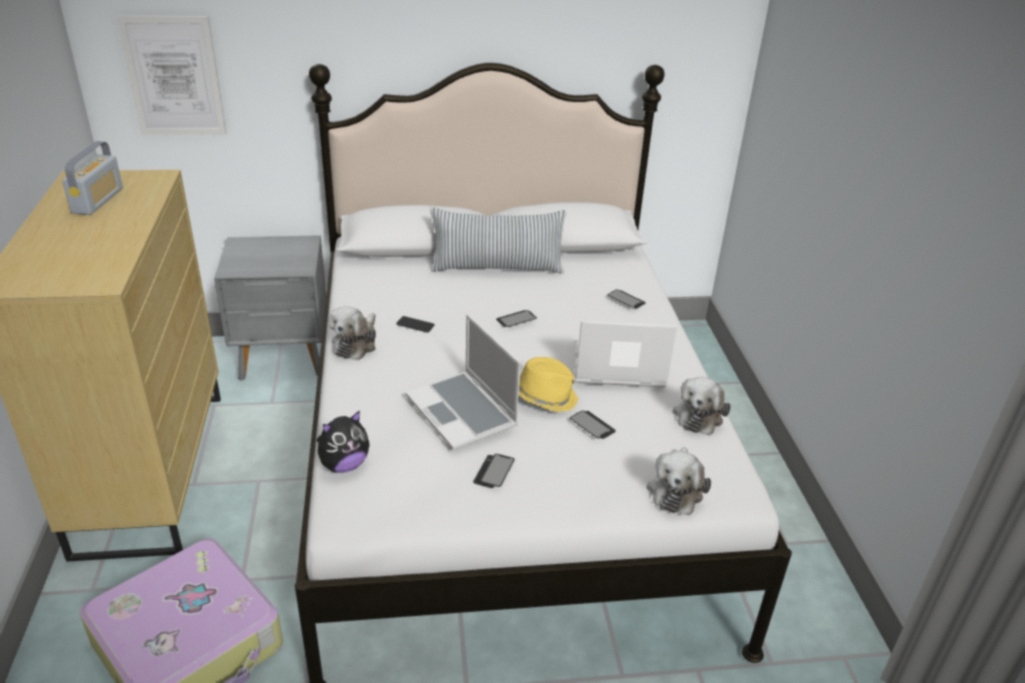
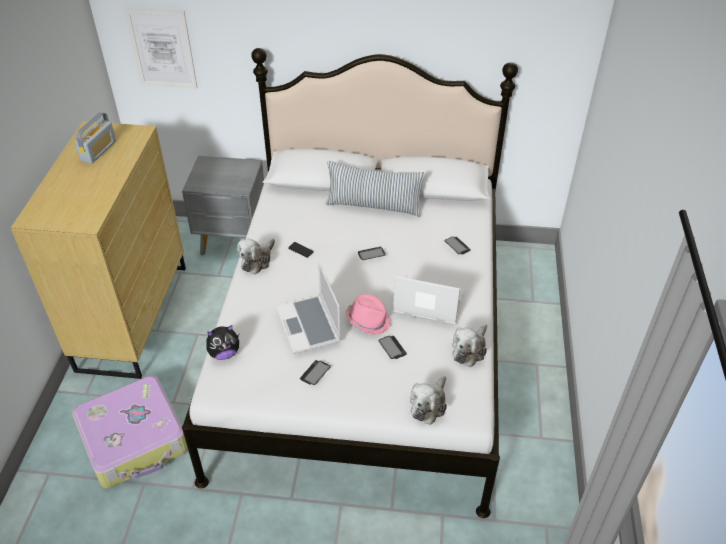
camera: 15 degrees right, 10 degrees up
(544, 396) = (368, 320): yellow hat -> pink hat

